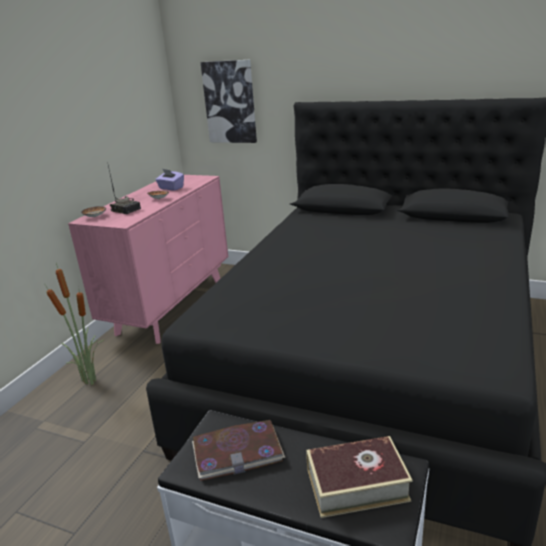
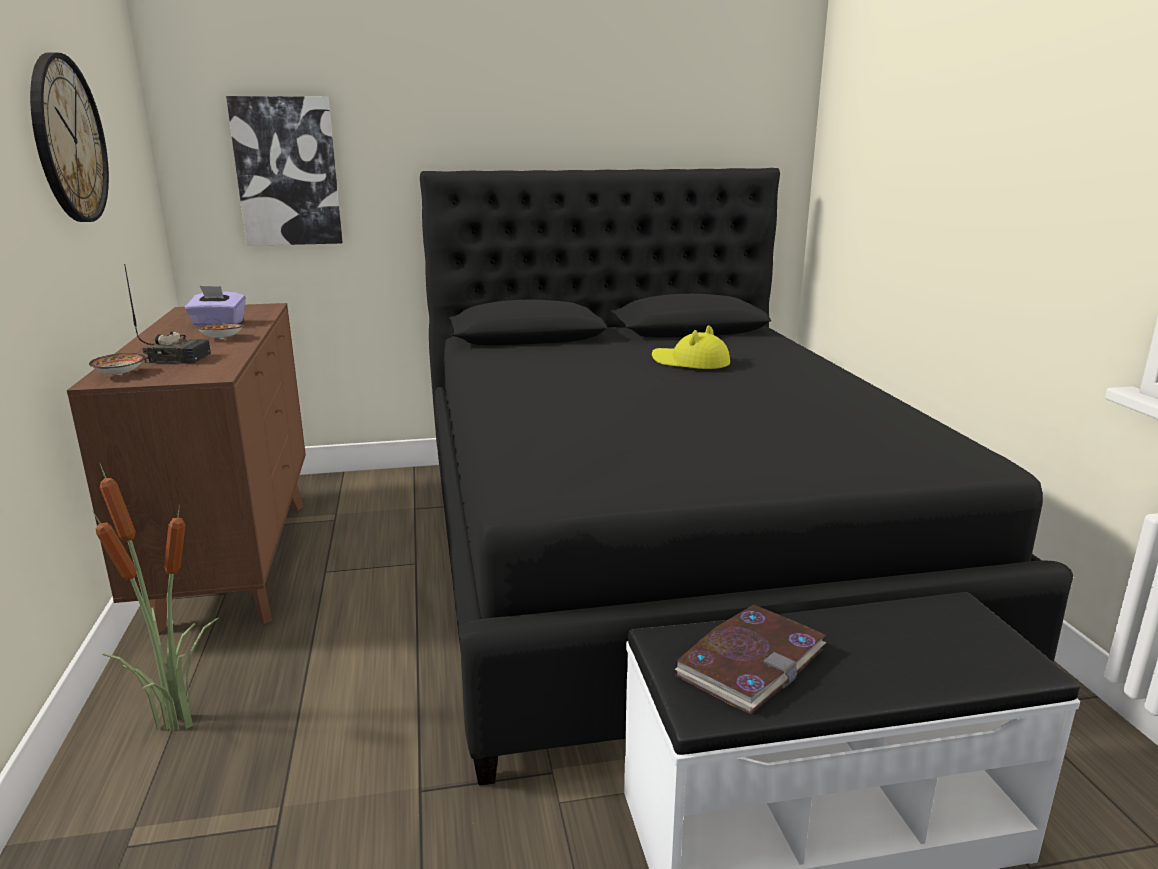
camera: 35 degrees left, 5 degrees down
(94, 101) = (68, 139): none -> wall clock
(171, 307) = (235, 561): pink dresser -> brown dresser
(356, 484) = (937, 640): book -> none
(413, 243) = (690, 363): none -> yellow hat

